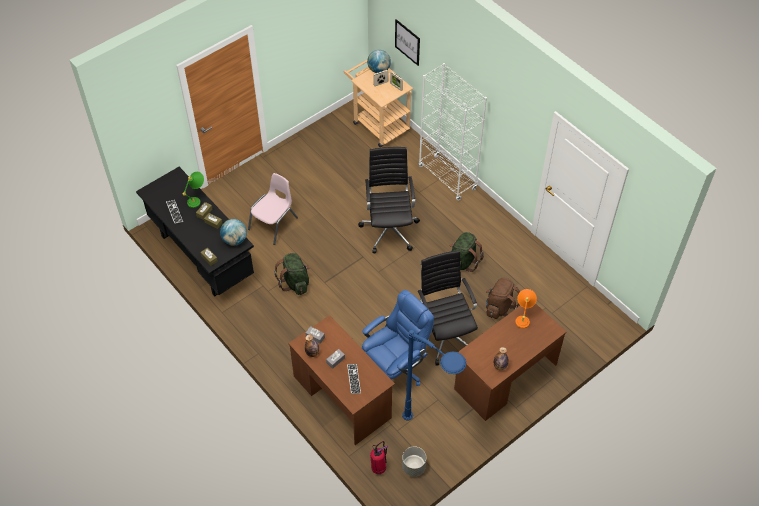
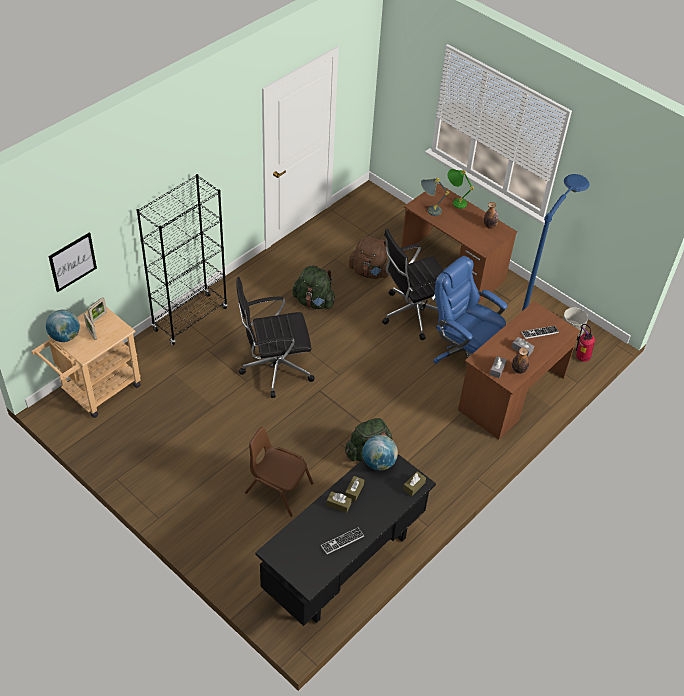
camera: 100 degrees left, 5 degrees down
(197, 199) = (316, 517): green table lamp -> green table lamp (455, 201)
(274, 224) = (278, 488): pink chair -> brown chair
(447, 178) = (190, 319): white bookcase -> black bookcase
(523, 317) = (429, 210): orange table lamp -> grey table lamp

